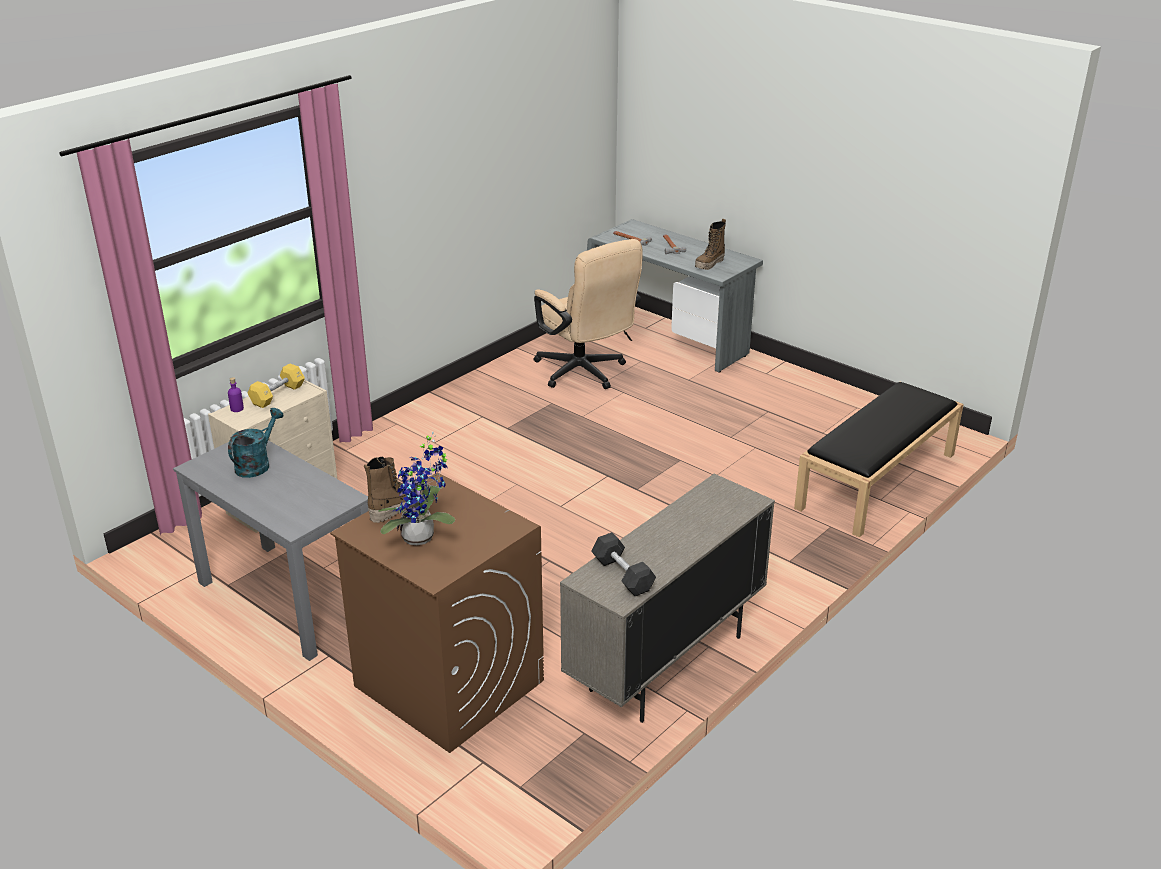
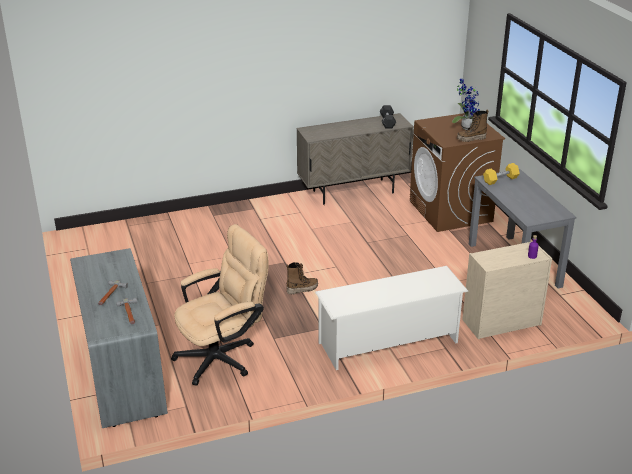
camera: 150 degrees left, 0 degrees up
(257, 464) = (528, 206): turquoise watering can -> none
(277, 395) = (502, 259): yellow dumbbell -> yellow dumbbell (500, 180)
(417, 436) = (388, 343): none -> white shoe rack
(585, 374) = (223, 356): beige office chair -> beige office chair turned 60 degrees clockwise
(709, 264) = (112, 266): boot -> boot (302, 289)
(876, 481) = (156, 226): black bench -> none

